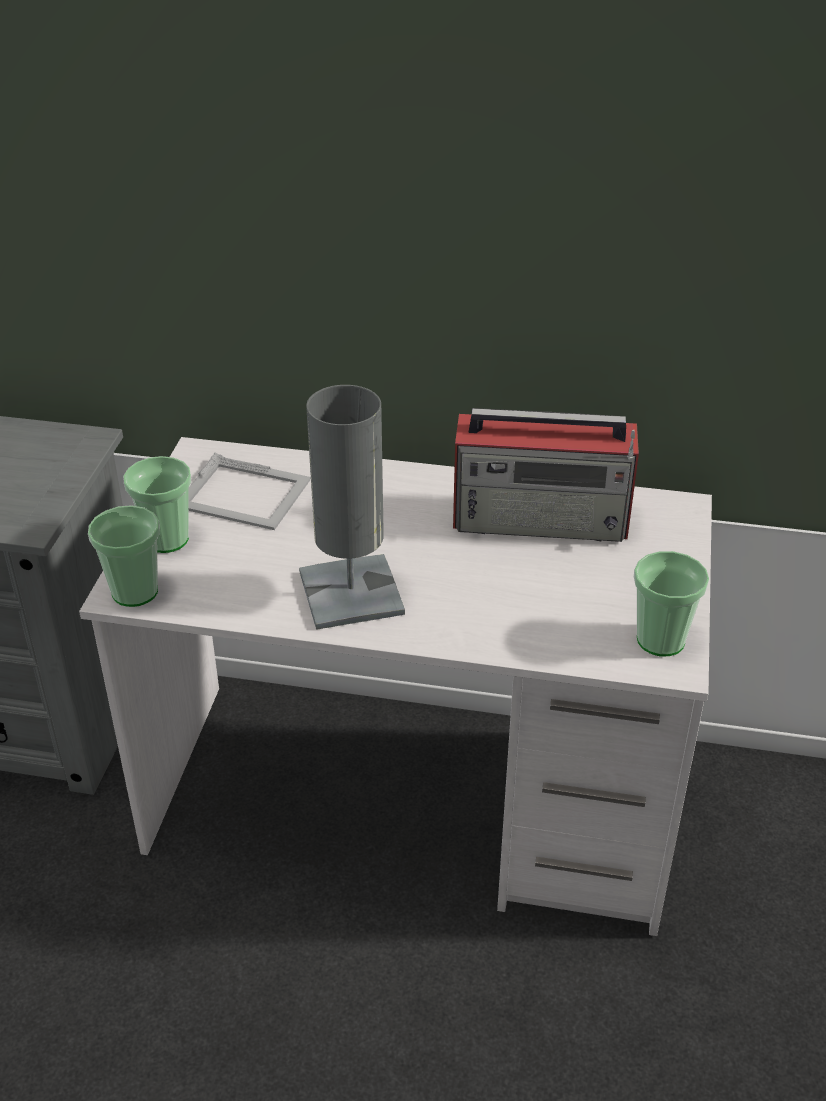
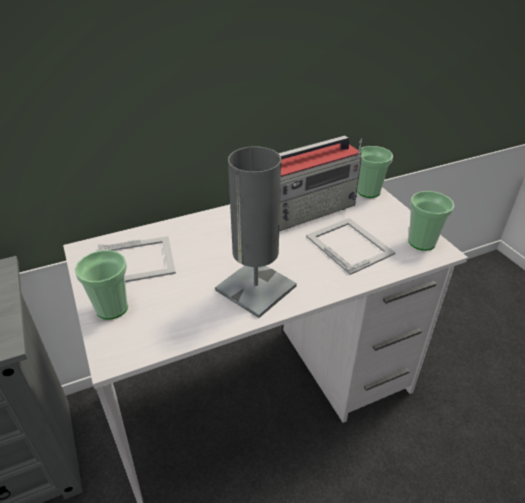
camera: 35 degrees left, 0 degrees up
(135, 592) = (122, 351): cup -> cup (368, 191)
(544, 594) = (349, 244): none -> picture frame

